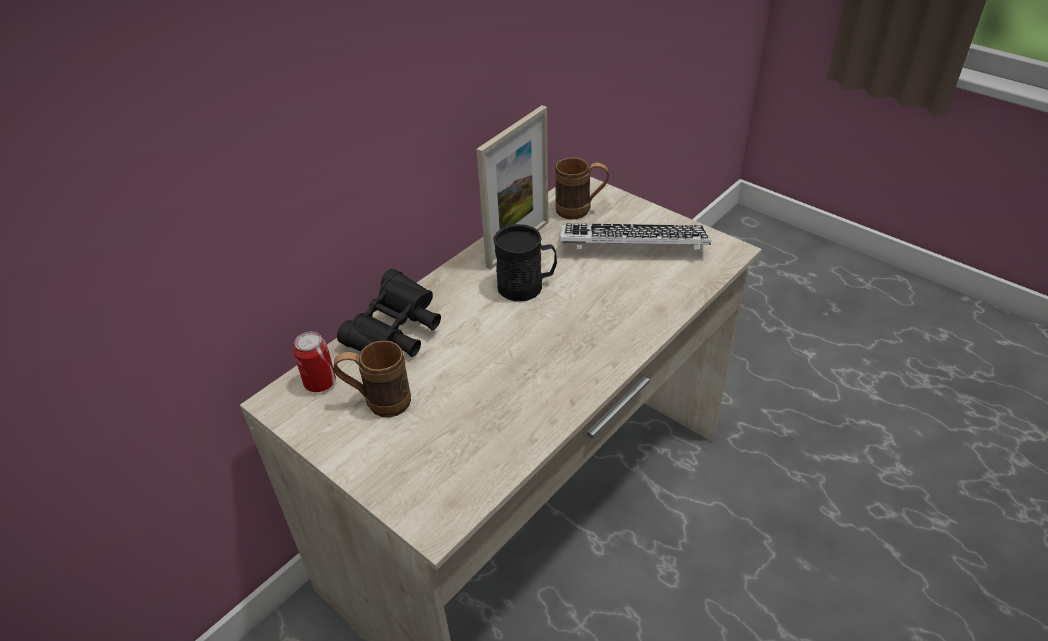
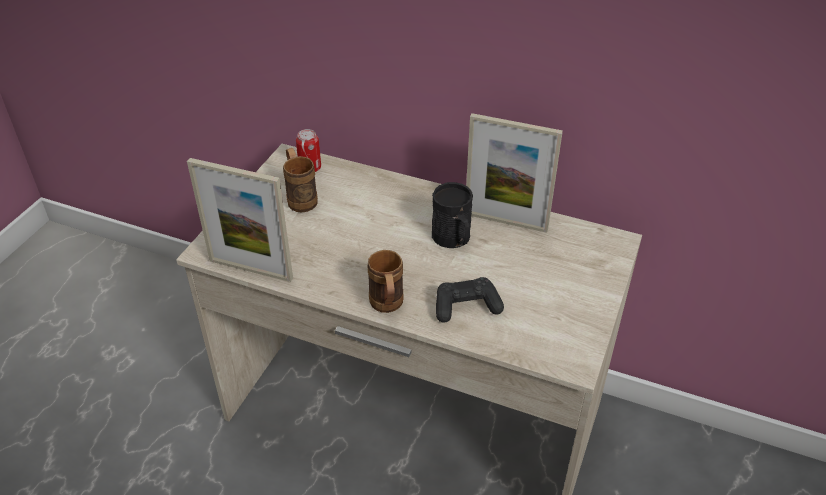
camera: 70 degrees right, 0 degrees up
(396, 333) = (369, 186): black binoculars -> none
(498, 475) = (251, 269): none -> picture frame
(581, 211) = (577, 249): brown mug -> brown mug (387, 307)
(633, 244) = (545, 292): keyboard -> none
(634, 299) = (466, 306): none -> black game controller

